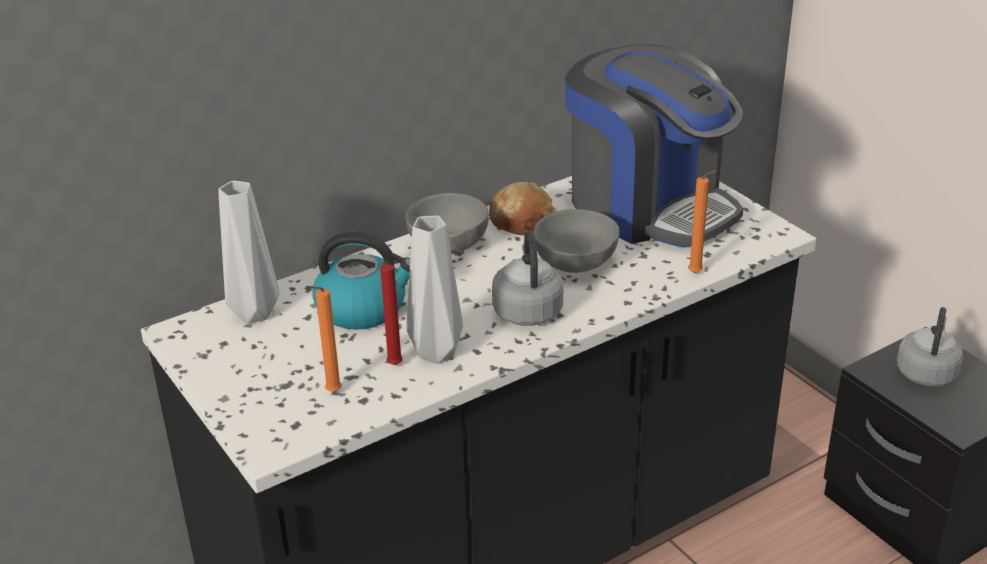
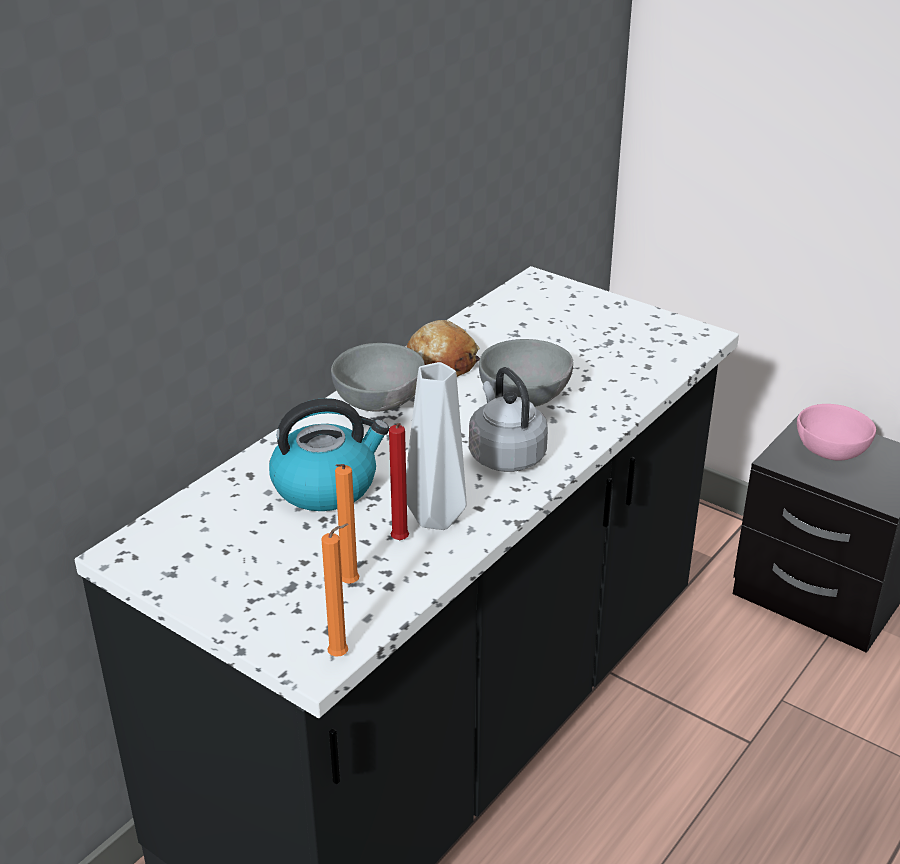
camera: 20 degrees left, 0 degrees up
(254, 315) = (205, 516): grey vase -> none
(649, 206) = (561, 327): coffee machine -> none
(697, 273) = (651, 387): orange candle -> orange candle (341, 656)
(926, 372) = (828, 451): grey kettle -> pink bowl

